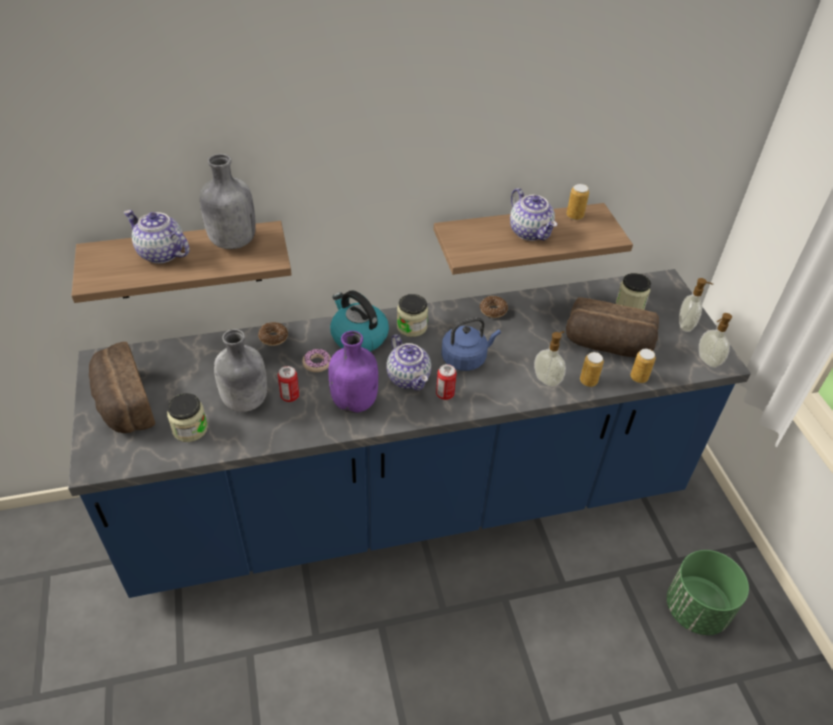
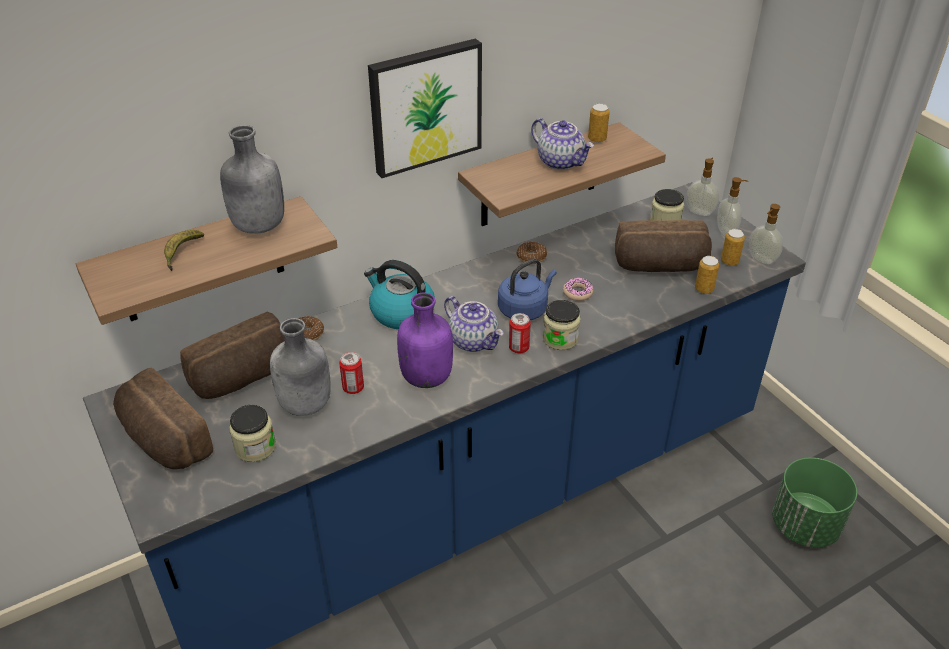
camera: 15 degrees left, 5 degrees down
(160, 253) = (182, 253): teapot -> banana
(207, 365) = (244, 377): none -> bread
(317, 363) = (368, 349): donut -> donut (577, 293)
(405, 161) = (425, 106): none -> picture
(411, 327) = (454, 291): jar -> jar (560, 339)
(547, 380) = (616, 311): soap dispenser -> soap dispenser (700, 211)
(588, 381) = (657, 303): can -> can (729, 261)

